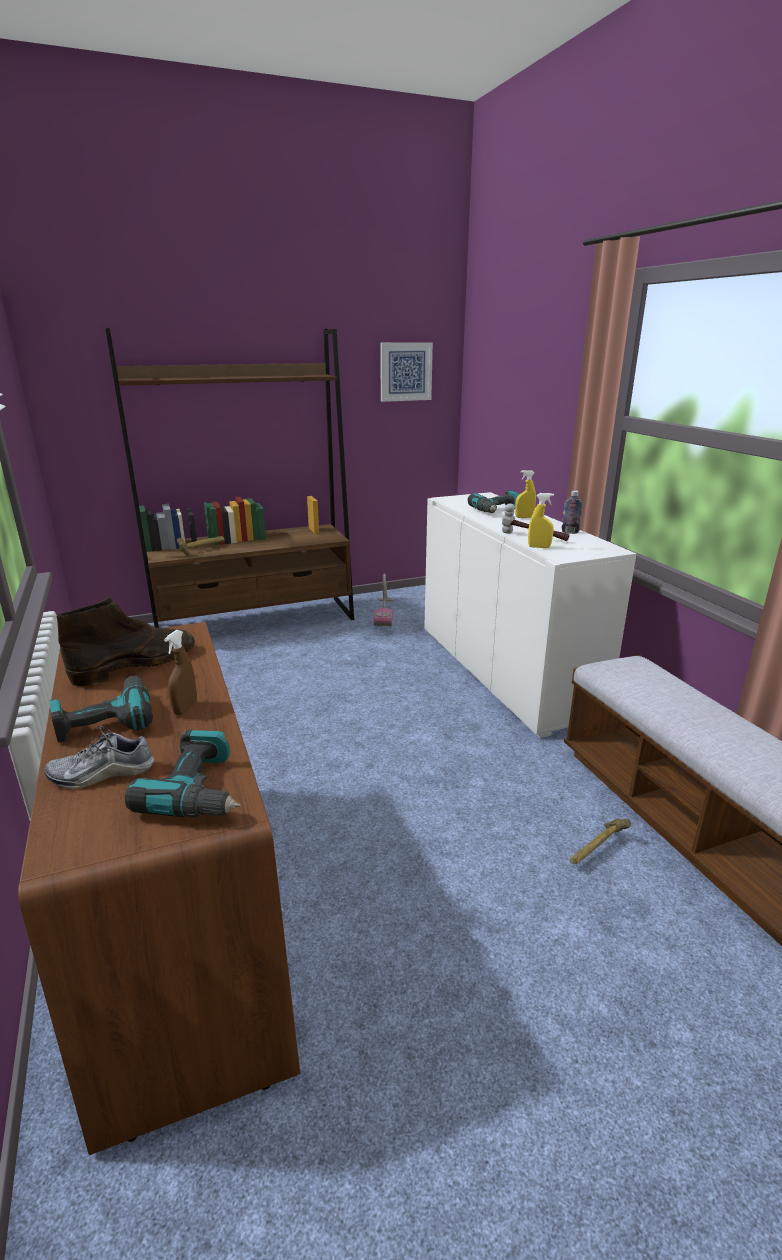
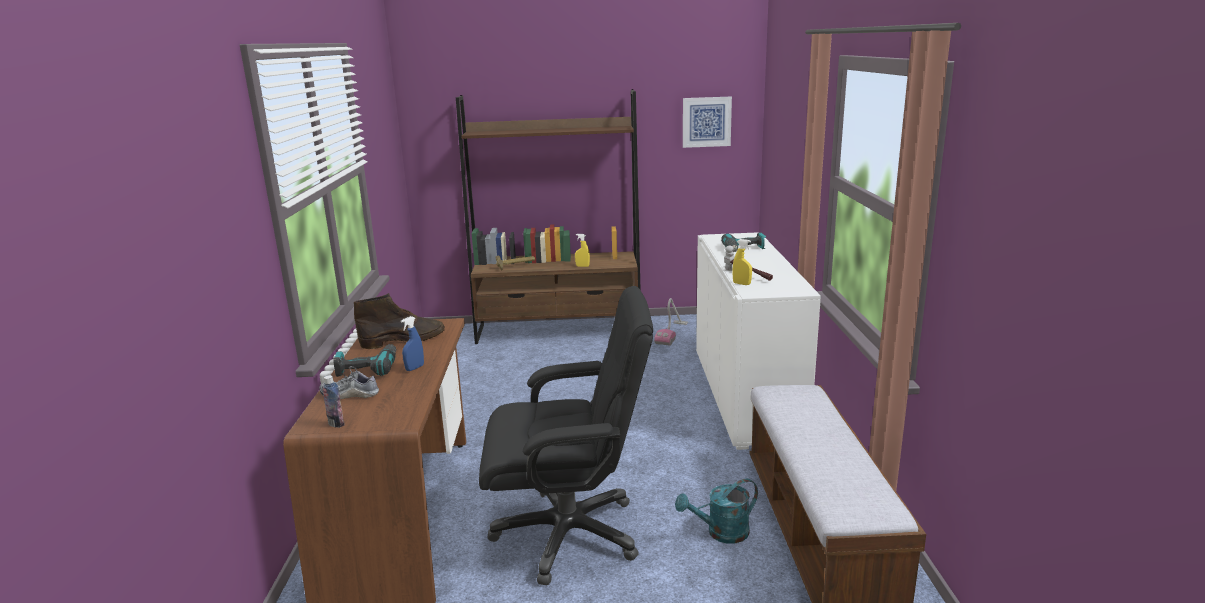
camera: 20 degrees right, 5 degrees down
(185, 708) = (414, 368): brown spray bottle -> blue spray bottle
(199, 790) = (393, 410): power drill -> none
(421, 892) = (570, 533): none -> black office chair
(524, 517) = (761, 257): yellow spray bottle -> yellow spray bottle (582, 266)
(570, 532) = (785, 273): bottle -> bottle (336, 424)
(595, 850) = (721, 533): hammer -> turquoise watering can

